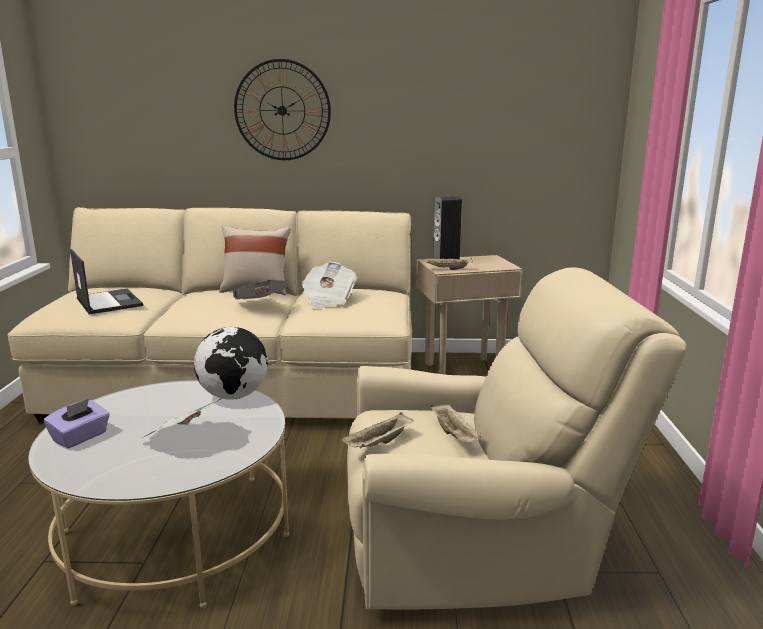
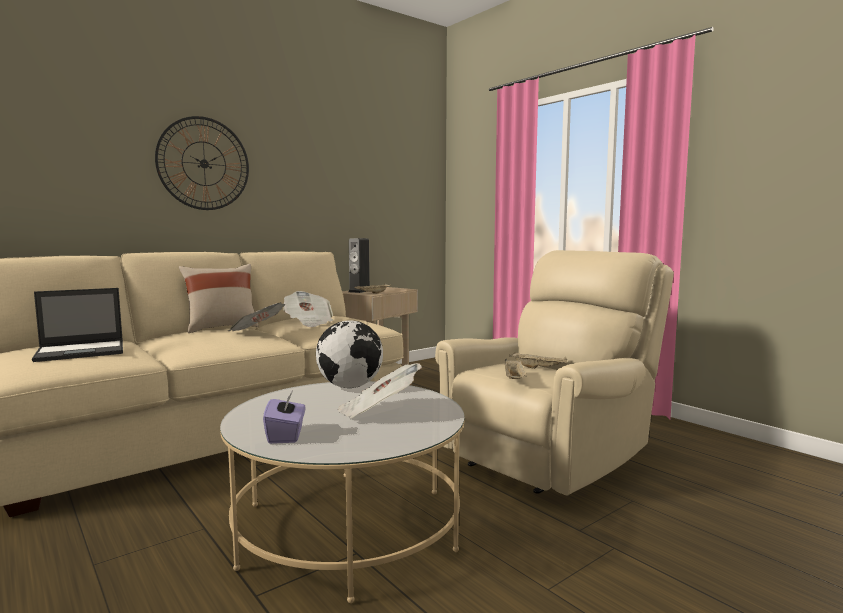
camera: 40 degrees left, 10 degrees down
(108, 302) = (82, 351): laptop -> laptop turned 135 degrees clockwise

